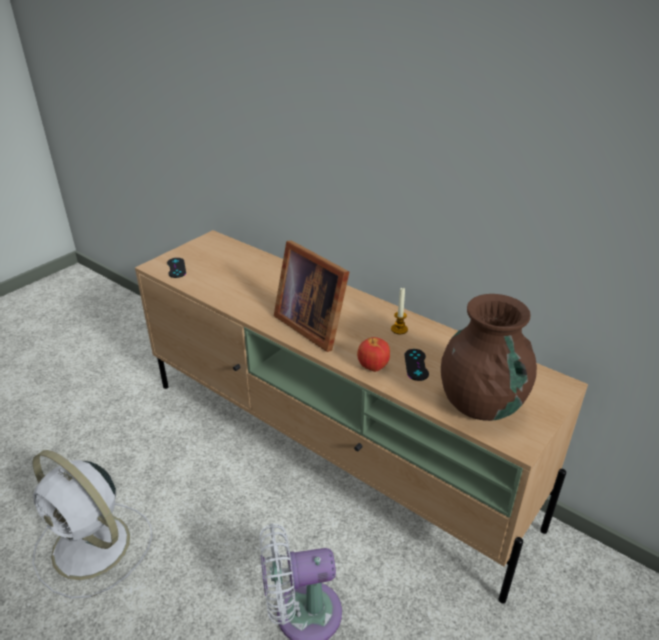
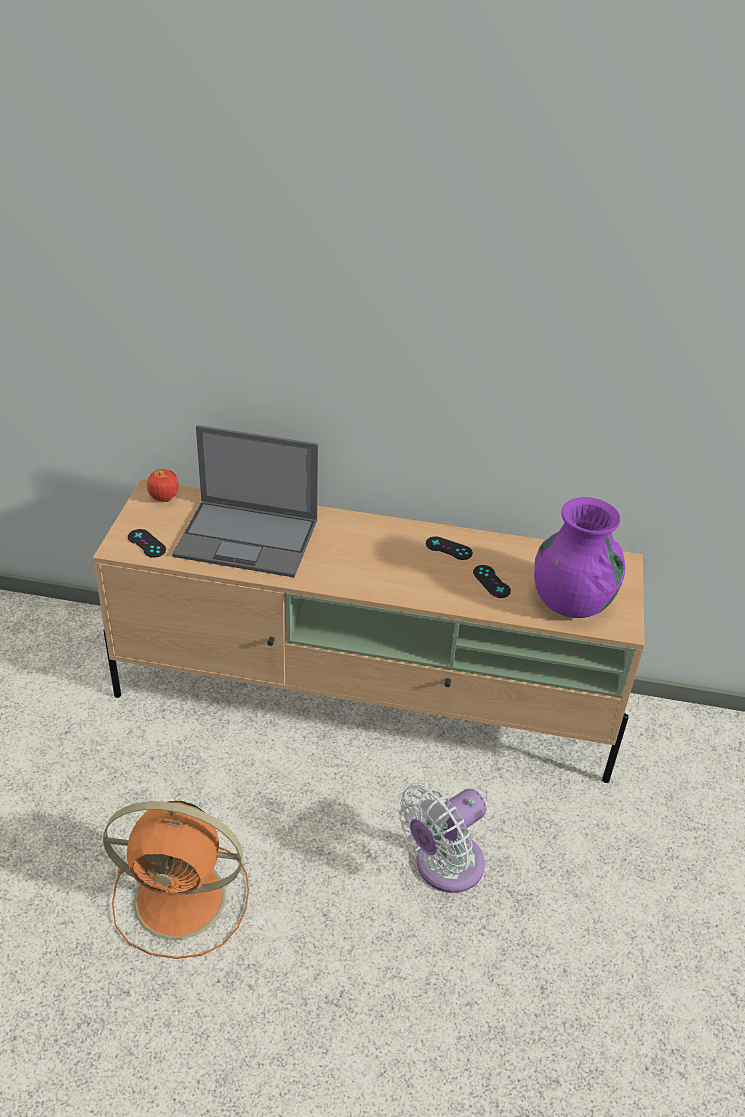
camera: 30 degrees left, 5 degrees up
(94, 548) = (184, 899): white fan -> orange fan
(248, 282) = (248, 538): none -> laptop
(312, 324) = (361, 569): picture frame -> none
(372, 368) = (455, 597): apple -> apple (163, 499)
(399, 329) = (449, 548): candle -> black game controller
(481, 403) = (571, 601): brown vase -> purple vase

